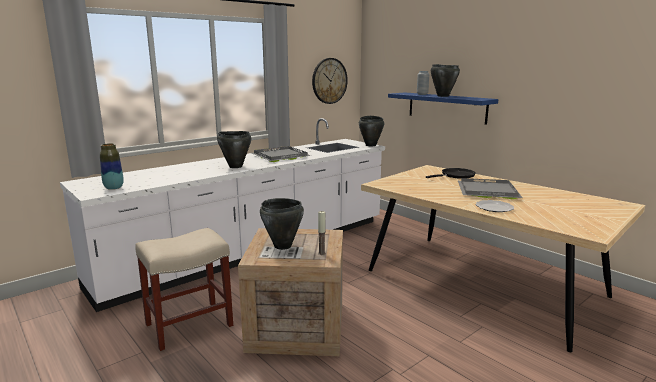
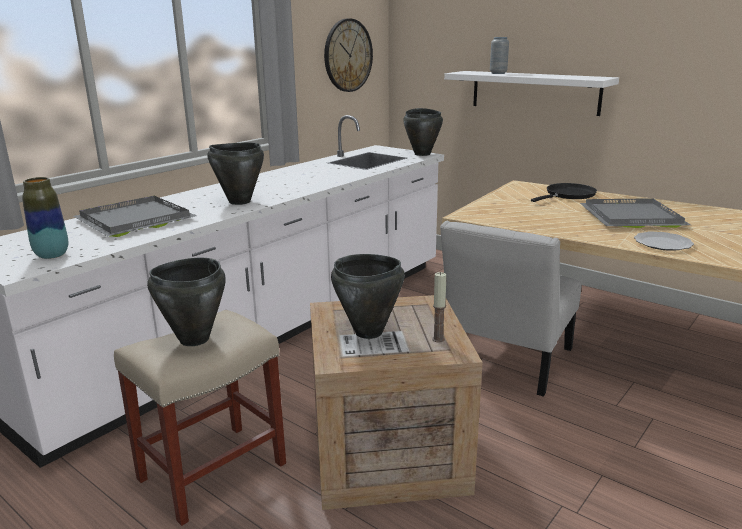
camera: 10 degrees left, 5 degrees up
(280, 156) = (298, 180): grey tray -> grey tray (134, 221)
(398, 283) = (506, 362): none -> white chair
(442, 96) = (533, 75): black cooking pot -> black cooking pot (193, 339)
(446, 107) = (534, 92): blue shelf -> white shelf

